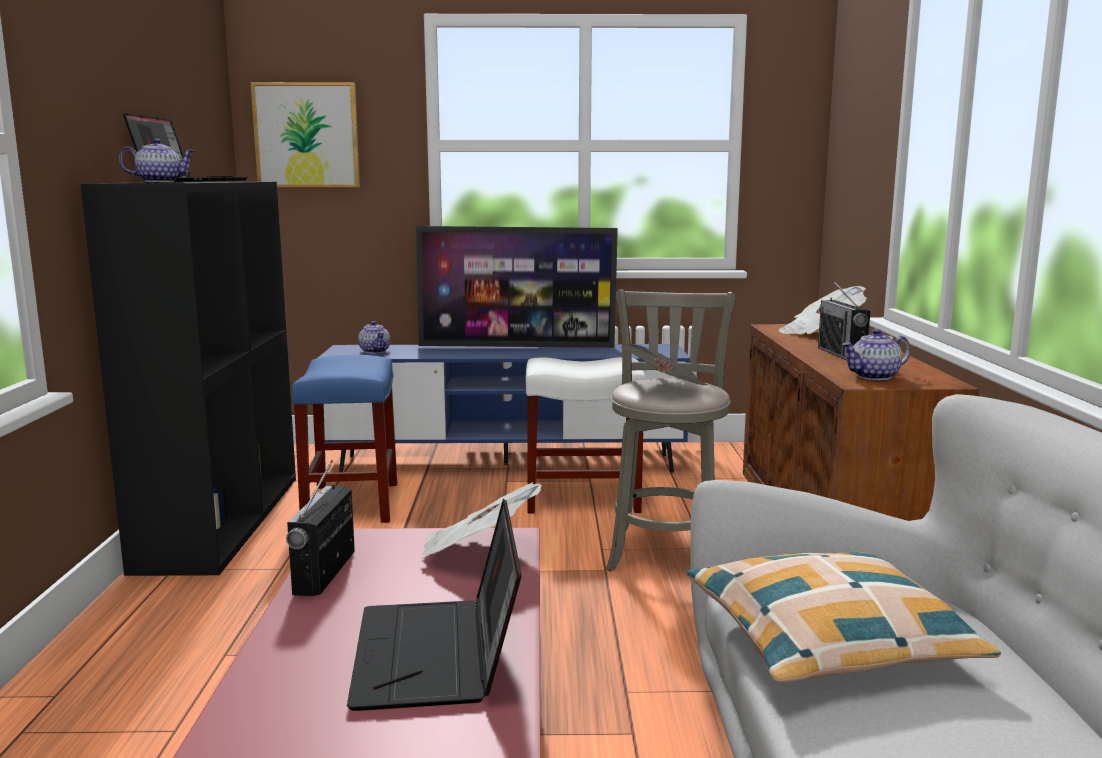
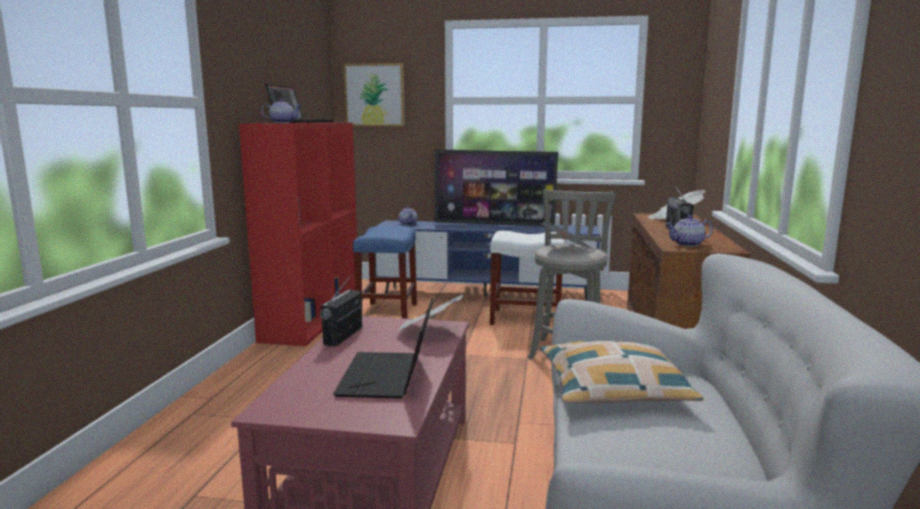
camera: 10 degrees right, 0 degrees up
(220, 520) = (312, 318): black bookcase -> red bookcase

